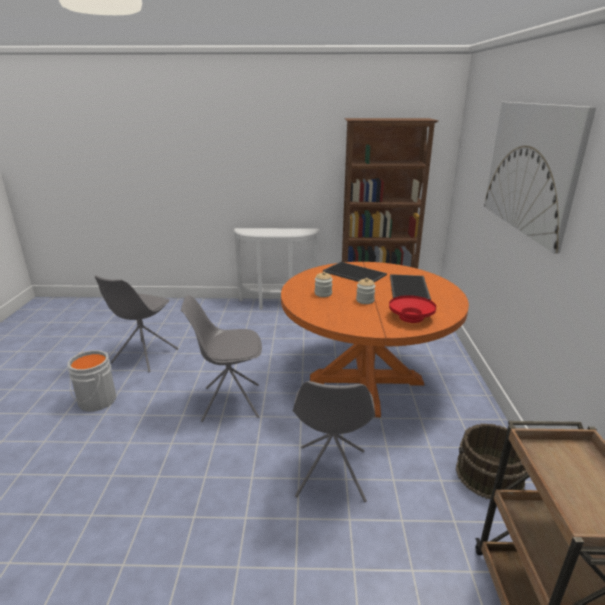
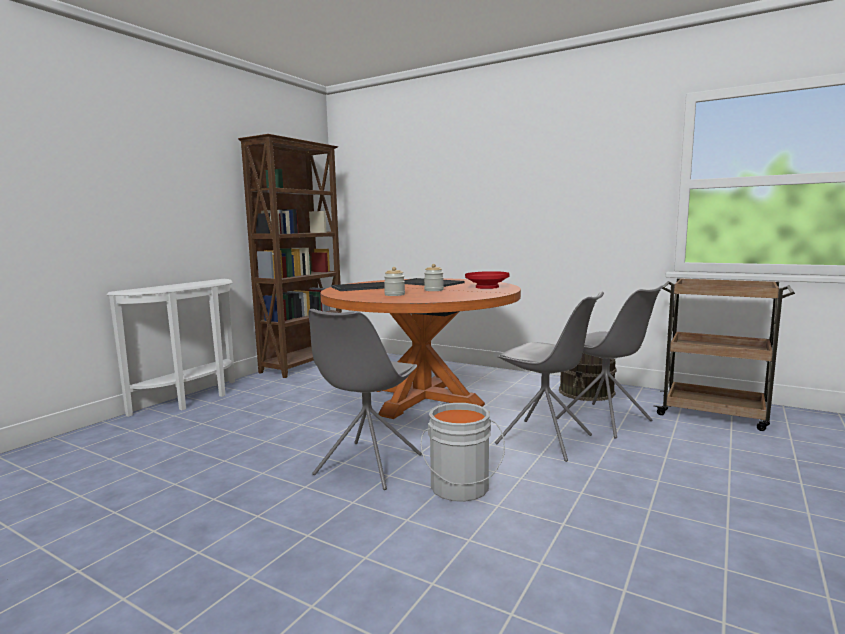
camera: 60 degrees left, 15 degrees down
(95, 401) = (191, 584): grey bucket -> grey bucket (460, 488)
(144, 356) = (130, 513): grey chair -> grey chair (605, 420)
(530, 168) = (483, 164): picture -> none

